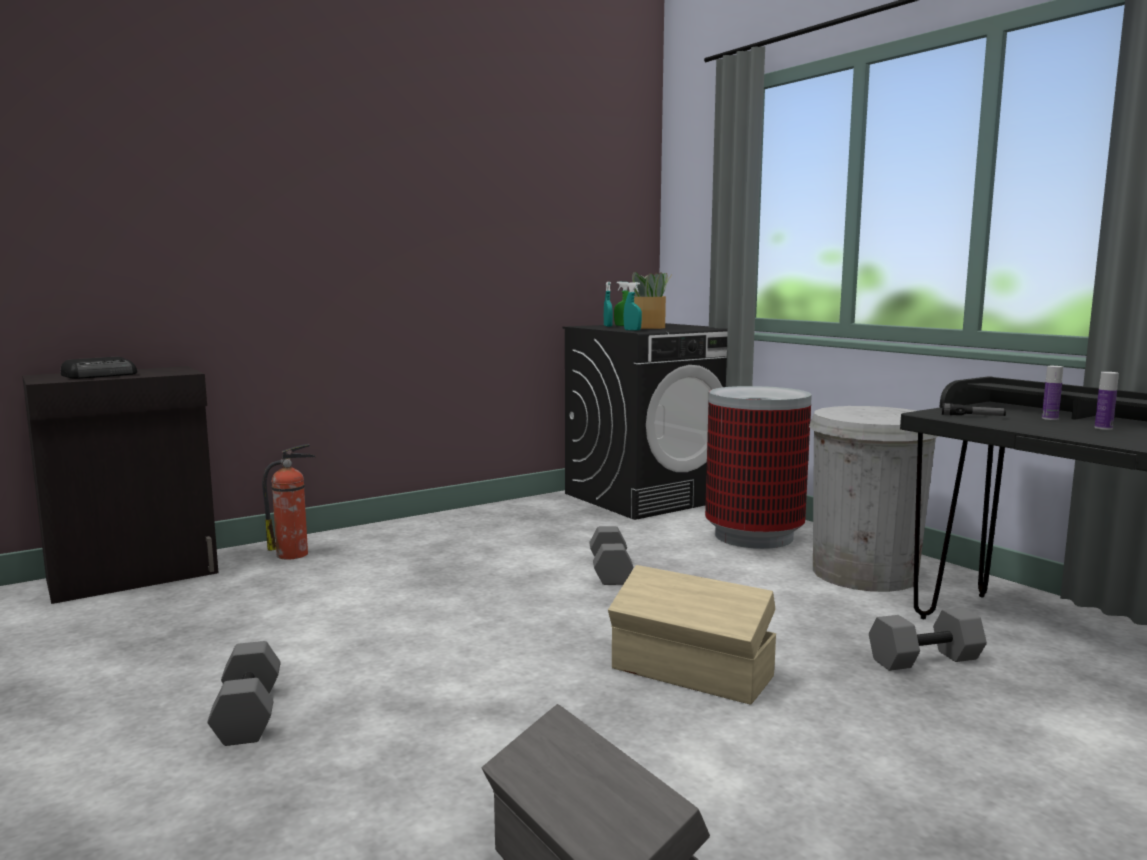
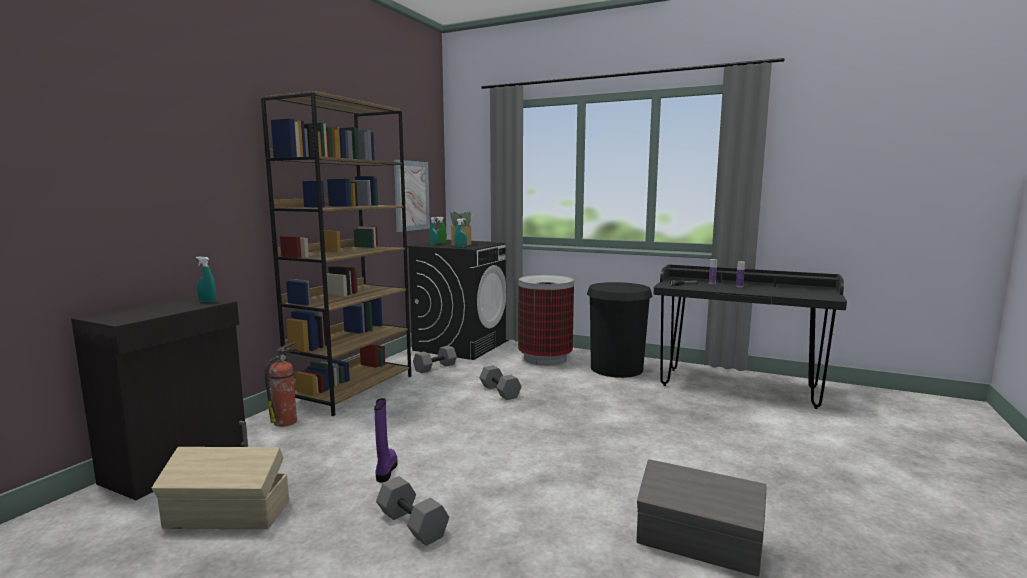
camera: 30 degrees left, 0 degrees up
(101, 375) = (154, 311): radio -> none
(175, 372) = (207, 302): none -> turquoise spray bottle
(315, 638) = (385, 470): none -> purple boot
(420, 530) = (353, 389): none -> brown bookcase
(582, 247) = (411, 195): none -> picture
(692, 673) = (608, 435): beige storage box -> beige storage box (228, 515)
(864, 573) = (616, 368): white trash can -> black trash can
(925, 659) = (686, 404): grey dumbbell -> grey dumbbell (435, 367)

